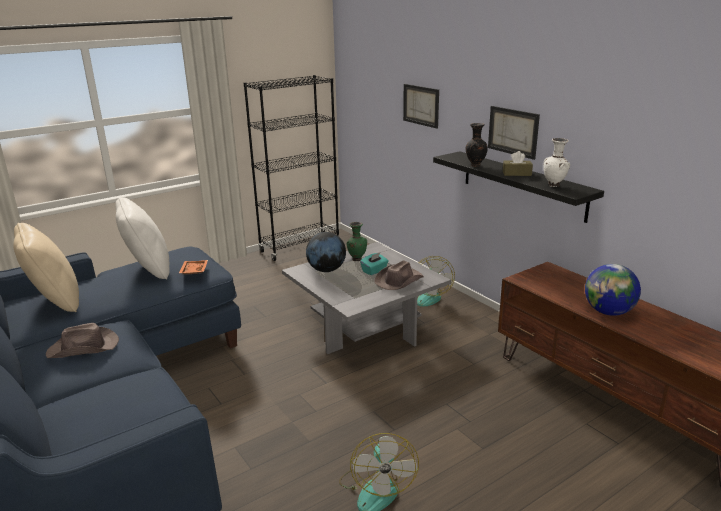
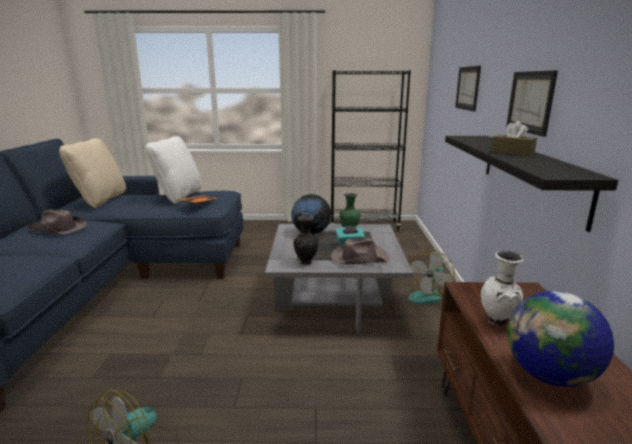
camera: 35 degrees right, 5 degrees down
(475, 165) = (475, 143): black vase -> black vase (305, 262)
(554, 185) = (541, 165): white vase -> white vase (498, 322)

